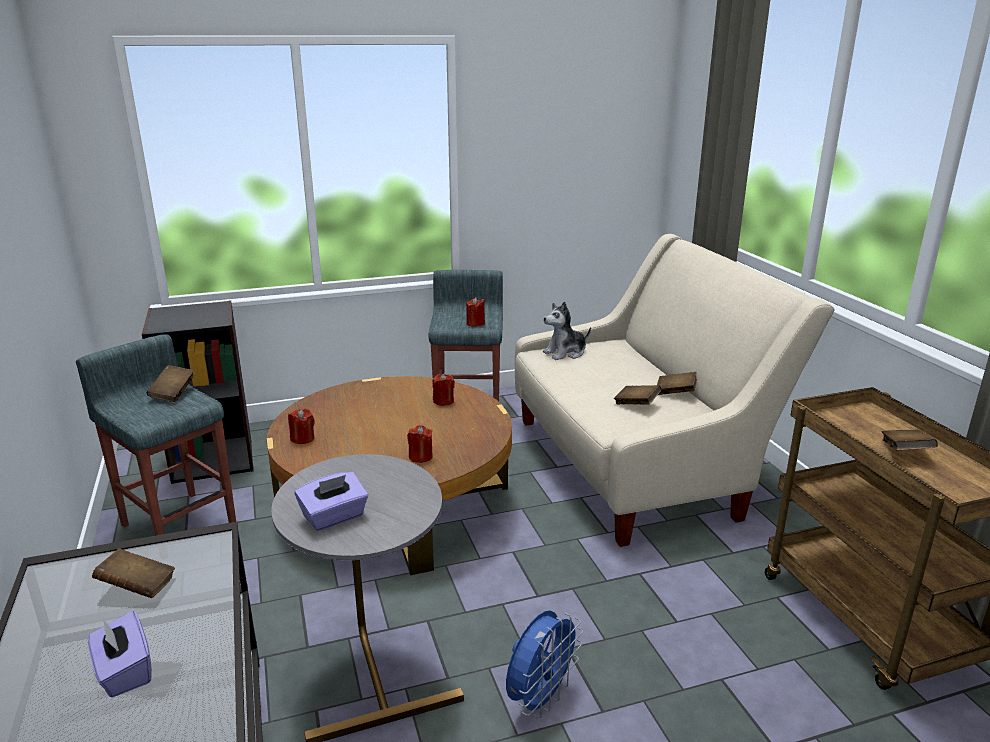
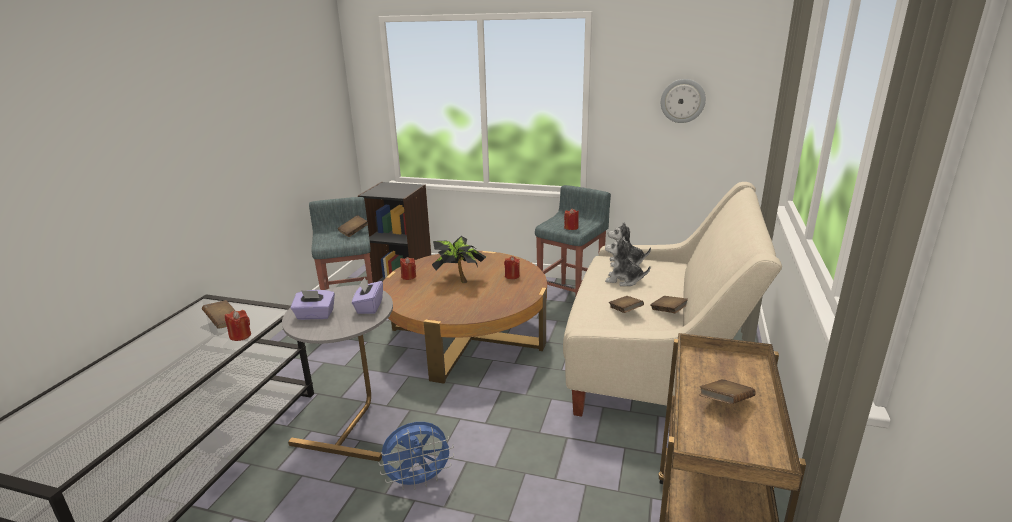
camera: 35 degrees right, 0 degrees up
(124, 672) = (173, 356): purple tissue box -> purple tissue box (369, 307)
(381, 423) = (459, 279): none -> potted plant
(420, 457) = (455, 305): red candle -> red candle (240, 336)
(567, 147) = (682, 101): none -> wall clock
(589, 371) = (623, 280): none -> plush toy

